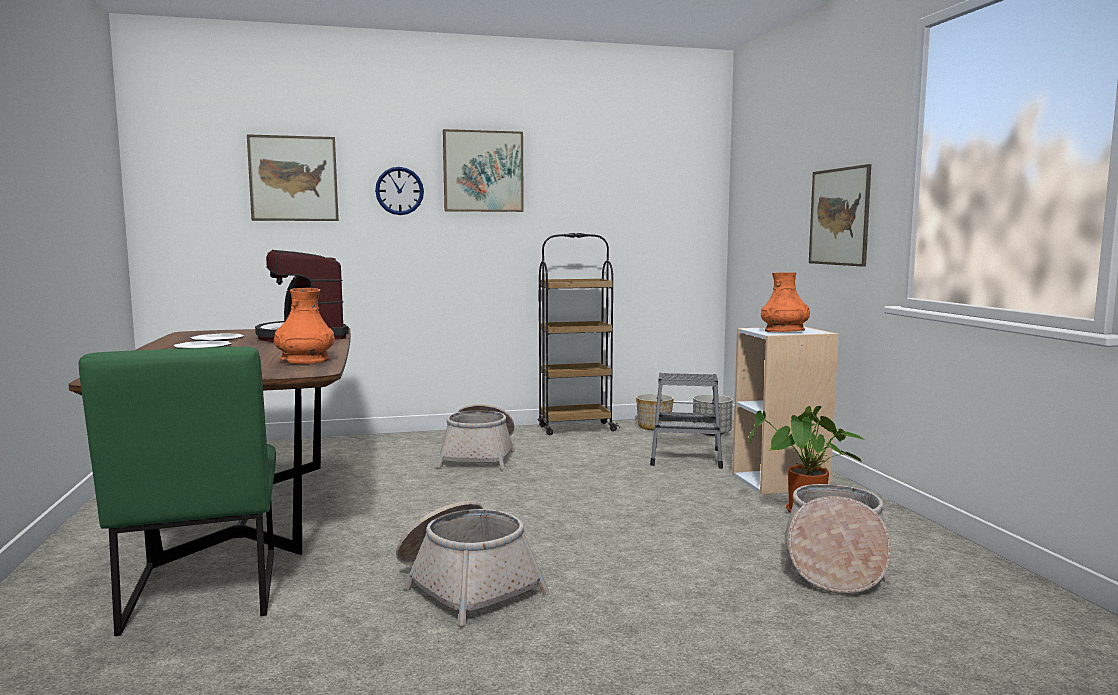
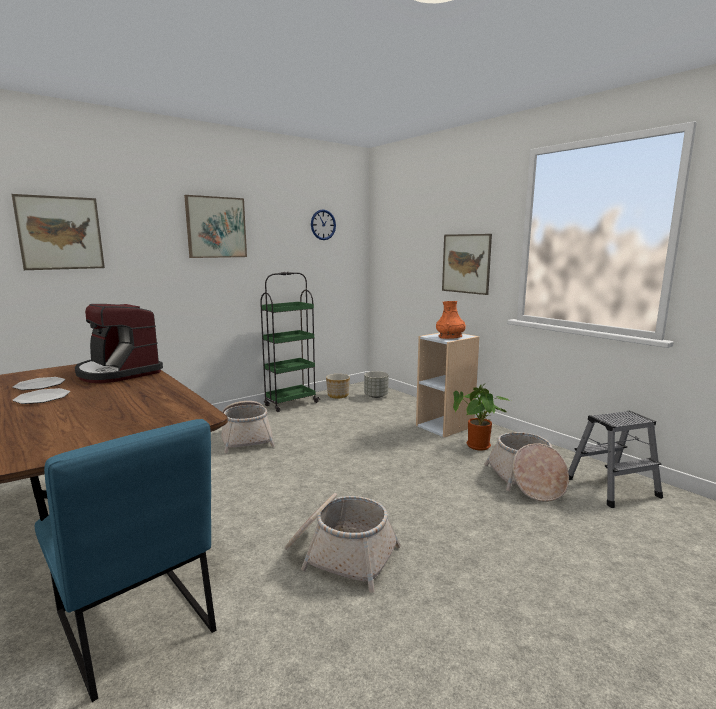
camera: 25 degrees left, 5 degrees up
(201, 592) = (135, 625): green chair -> blue chair
(305, 360) = (171, 404): orange vase -> none
(399, 191) = (153, 242): wall clock -> wall clock (323, 225)
(576, 429) = (291, 404): brown cart -> green cart
(686, 457) = (378, 416): grey step ladder -> grey step ladder (612, 487)

